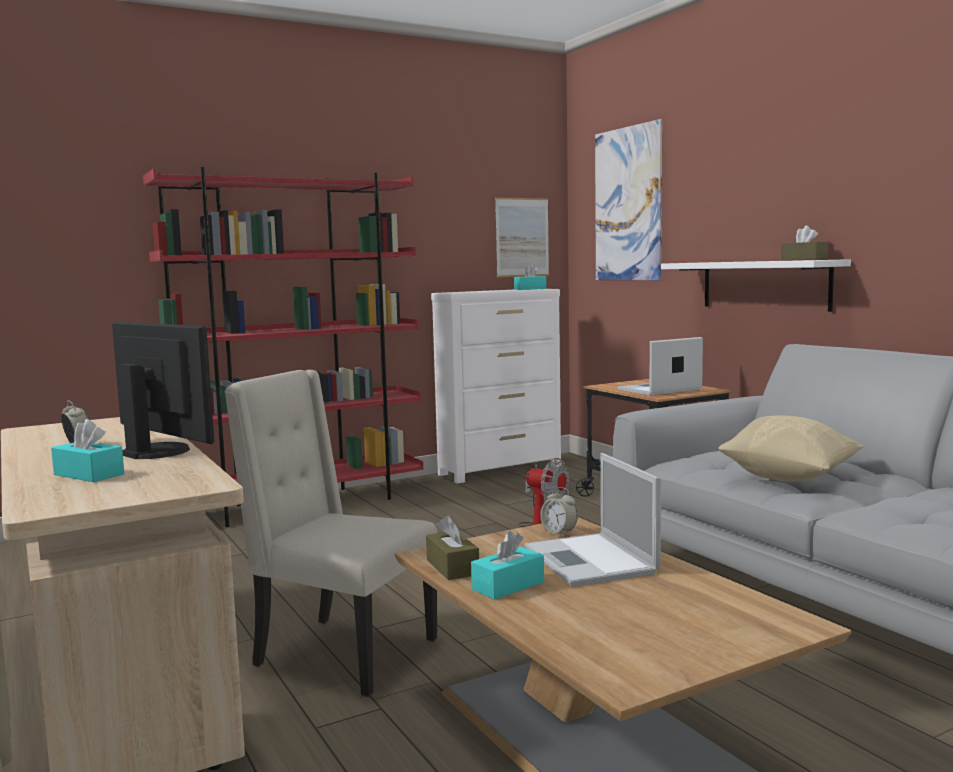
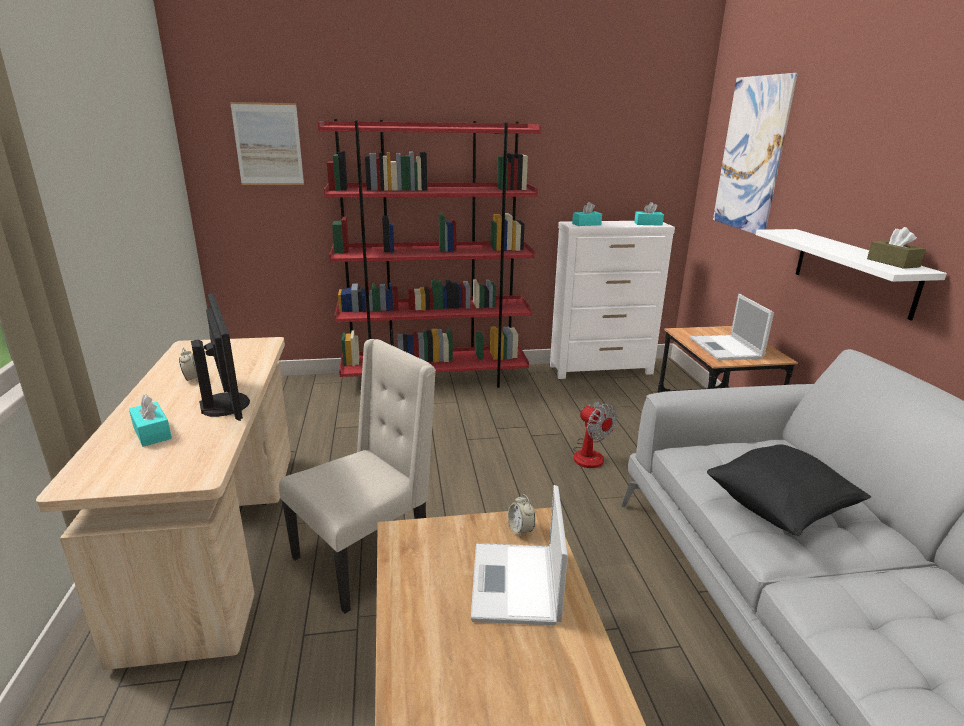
camera: 20 degrees right, 15 degrees up
(341, 653) = (366, 557): beige chair -> beige chair turned 90 degrees clockwise
(452, 567) = (403, 558): brown tissue box -> none
(508, 586) = (424, 601): turquoise tissue box -> turquoise tissue box (586, 224)
(522, 237) = (652, 173): picture -> picture (268, 144)
(658, 390) = (726, 348): laptop -> laptop turned 90 degrees counterclockwise
(790, 479) = (779, 510): beige pillow -> black pillow

